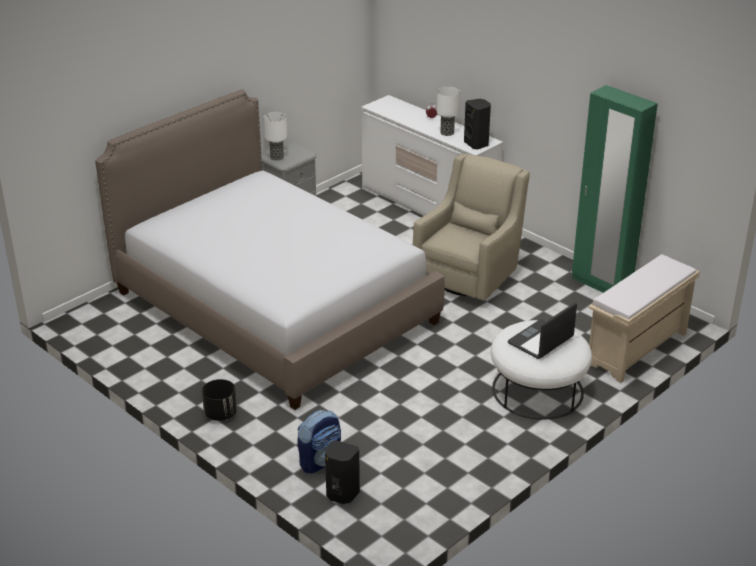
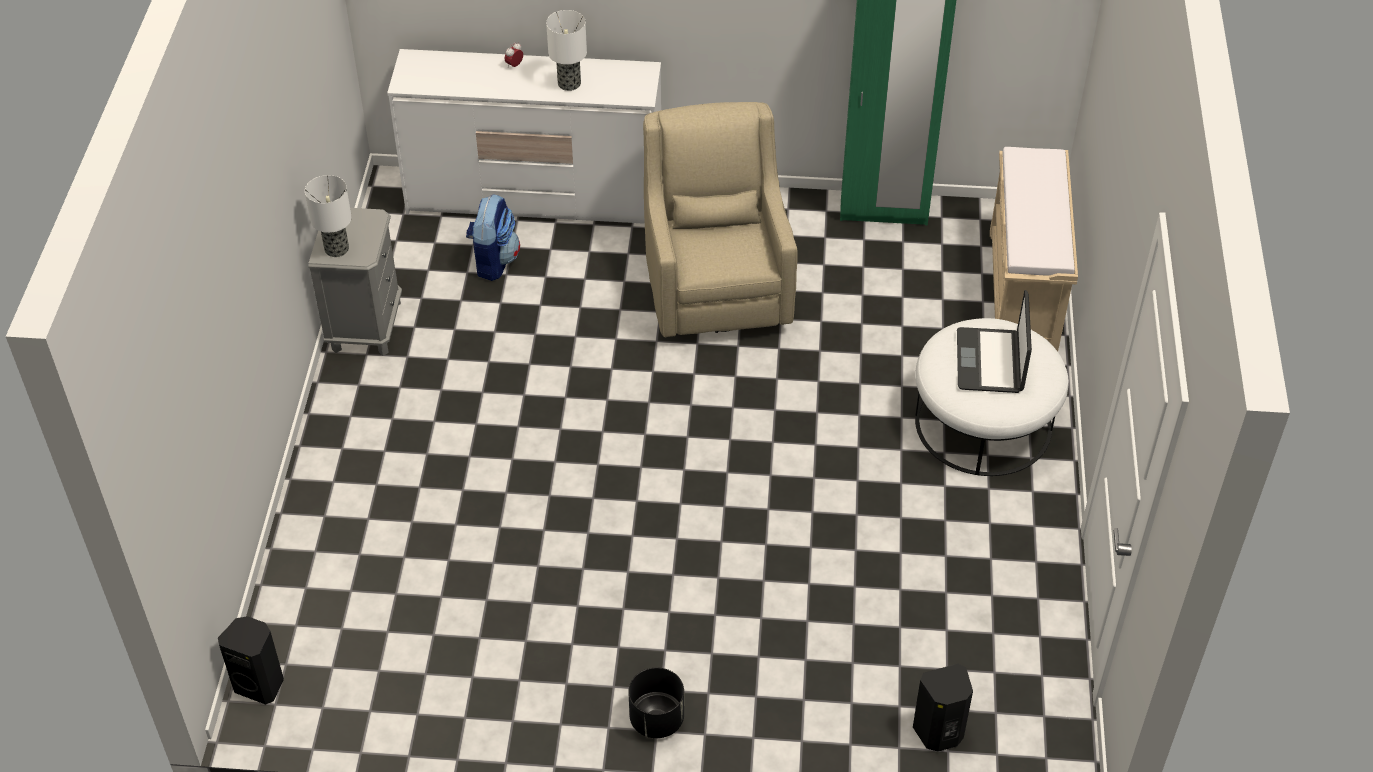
camera: 40 degrees left, 15 degrees up
(274, 307) = (523, 496): bed -> none
(320, 461) = (861, 702): backpack -> backpack (493, 261)
(477, 144) = (633, 84): black speaker -> black speaker (260, 684)

